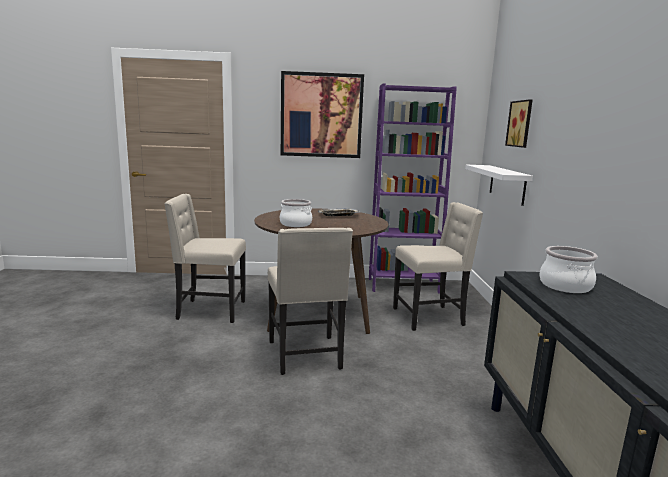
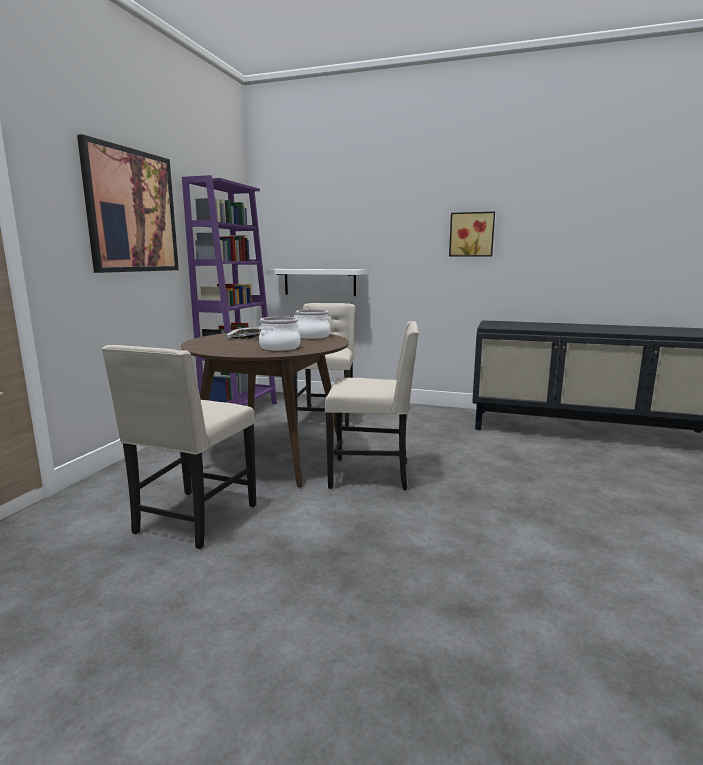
camera: 70 degrees left, 0 degrees up
(521, 124) = (331, 226): picture -> picture (471, 234)
(566, 286) = (509, 325): cooking pot -> cooking pot (312, 336)

